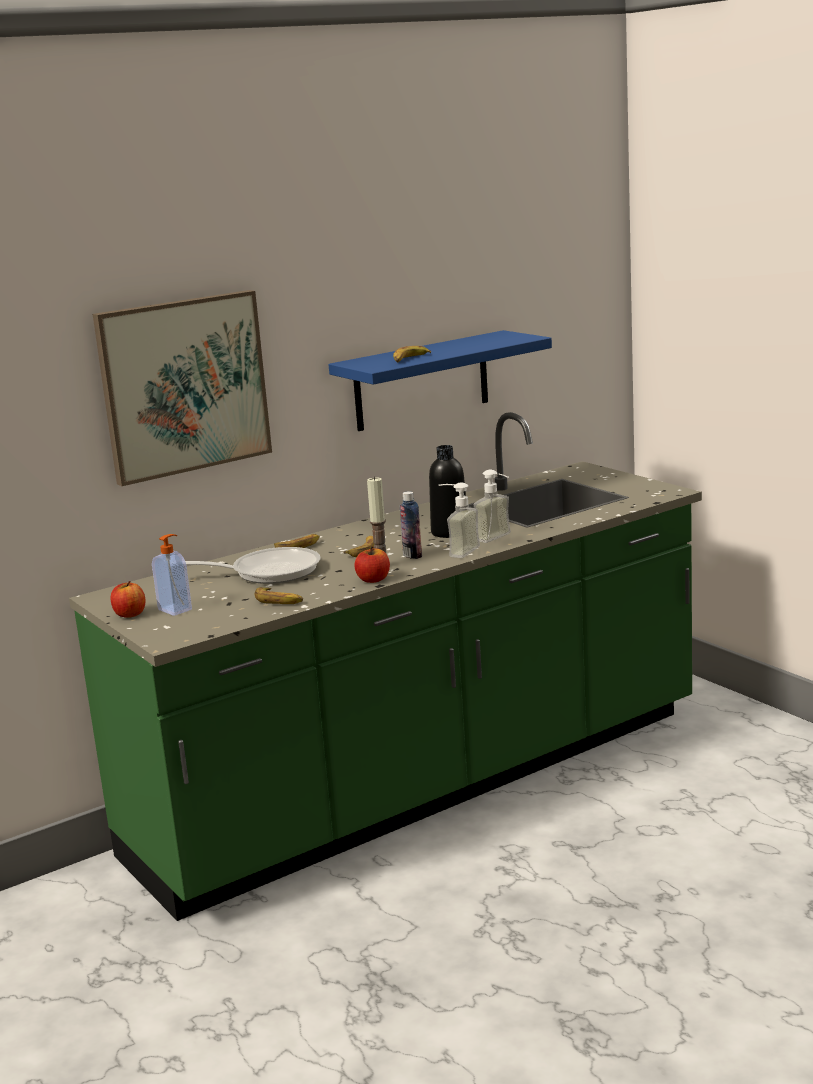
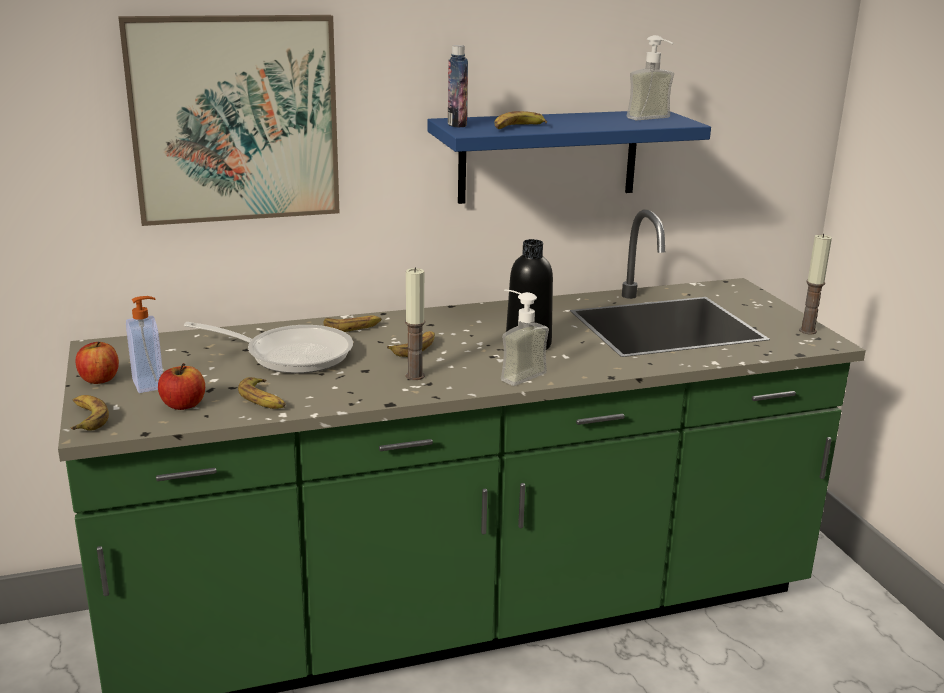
camera: 15 degrees right, 5 degrees up
(152, 636) = (86, 418): none -> banana
(373, 580) = (390, 394): apple -> apple (183, 405)
(412, 555) = (461, 368): bottle -> bottle (457, 125)
(499, 539) = (577, 366): soap dispenser -> soap dispenser (654, 119)
(653, 487) = (807, 331): none -> candle

